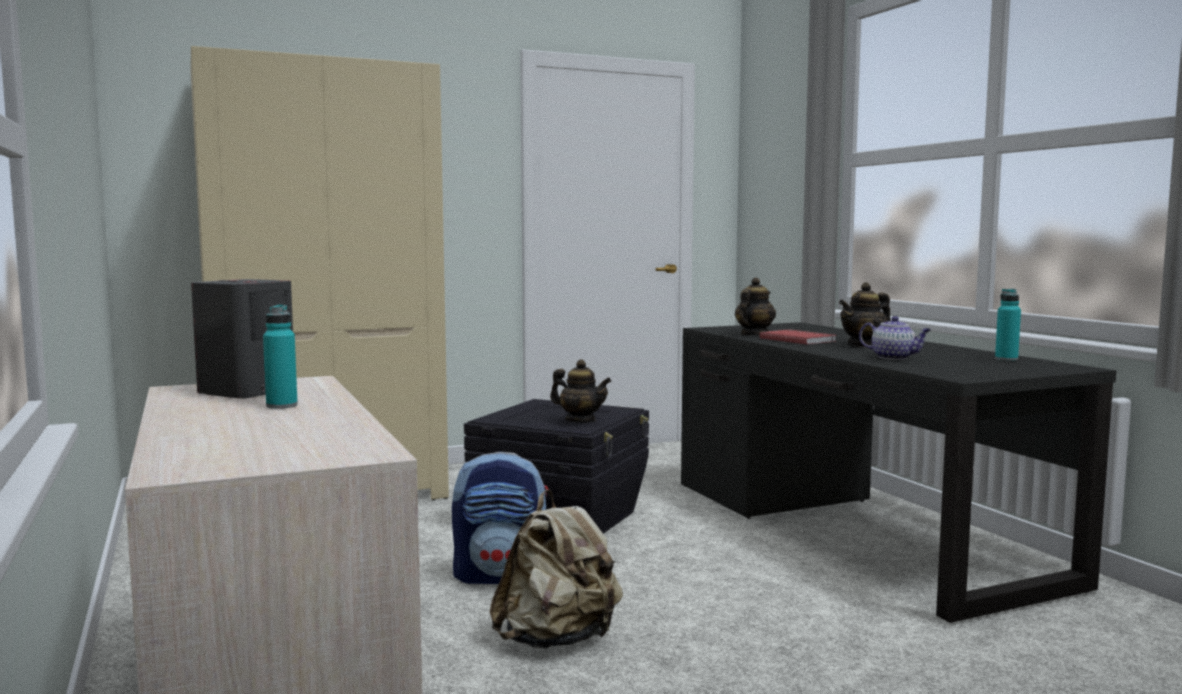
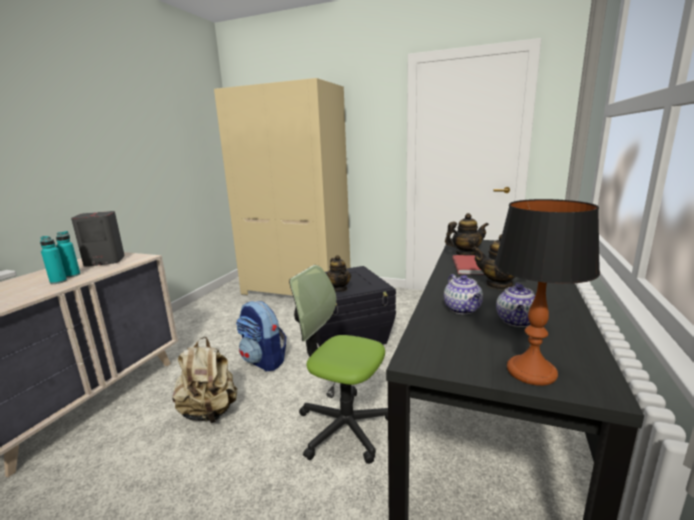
camera: 45 degrees right, 10 degrees up
(751, 584) = (344, 426): none -> office chair
(948, 356) = (517, 321): none -> teapot
(1006, 359) = (562, 344): turquoise bottle -> turquoise bottle (58, 281)
(1031, 369) = (530, 371): none -> table lamp

